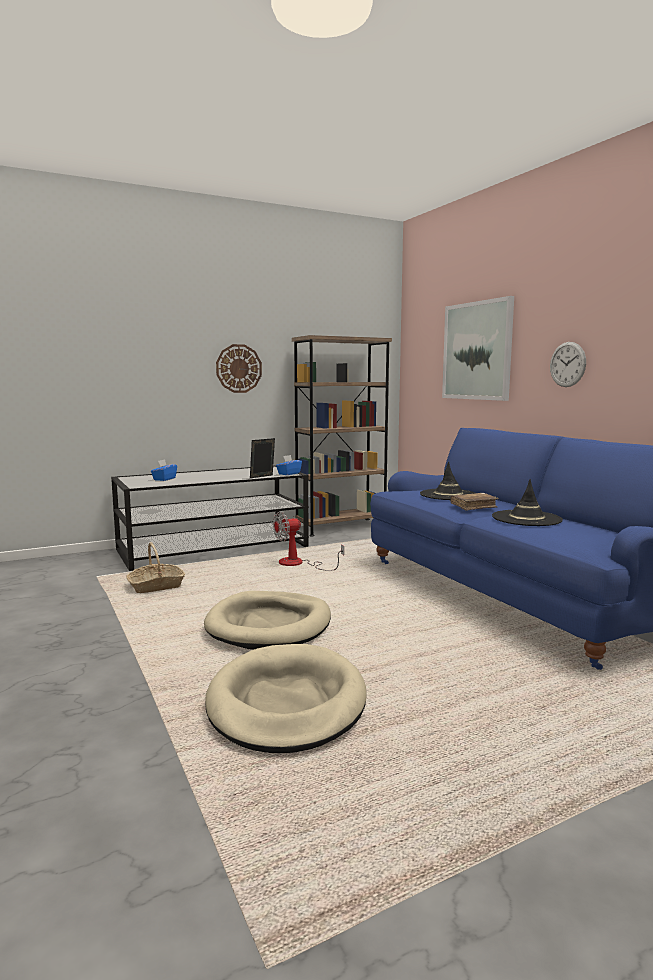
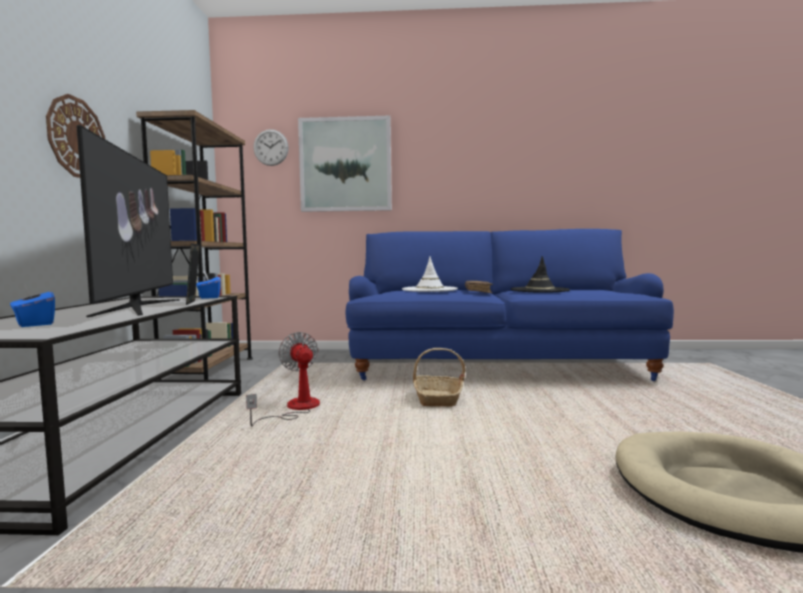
camera: 60 degrees left, 5 degrees down
(156, 586) = (211, 518): basket -> basket (437, 399)
(230, 476) = (138, 307): none -> television
(269, 625) = (489, 462): beige dog bed -> none
(299, 564) = (295, 409): fan -> fan turned 150 degrees clockwise
(448, 495) = (429, 289): black hat -> white hat
(567, 364) = (455, 177): wall clock -> wall clock (271, 147)

